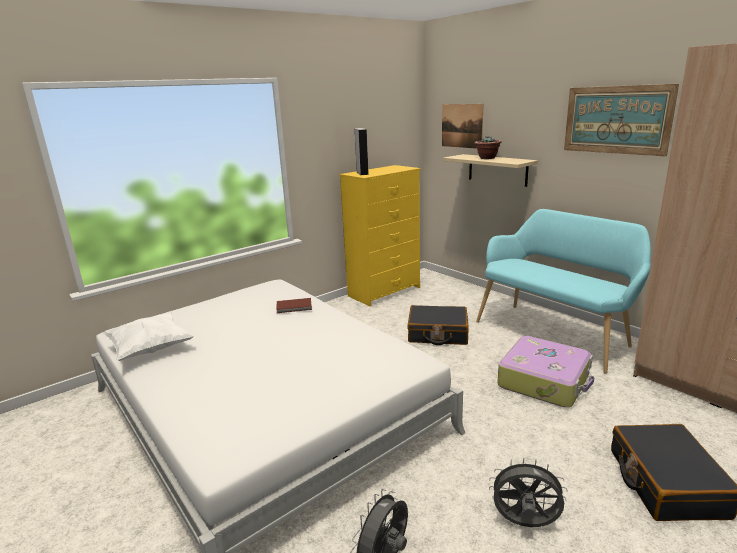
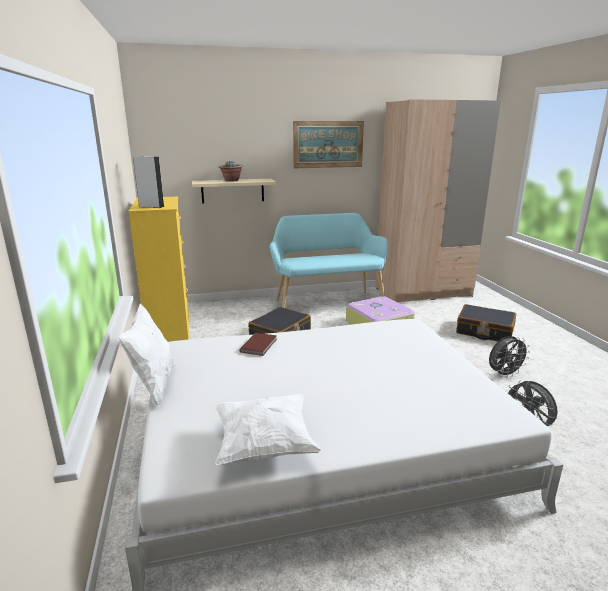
camera: 65 degrees left, 0 degrees up
(215, 296) = (154, 385): none -> white pillow
(461, 126) = (186, 153): picture -> none
(524, 524) = (504, 374): grey fan -> grey fan turned 150 degrees counterclockwise

